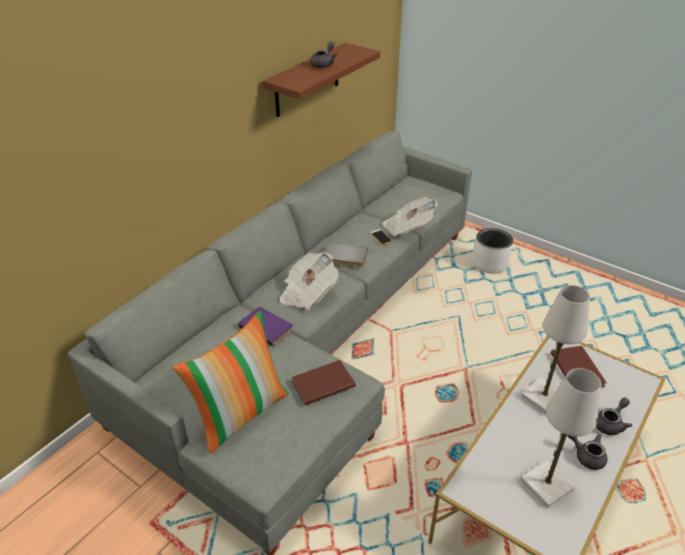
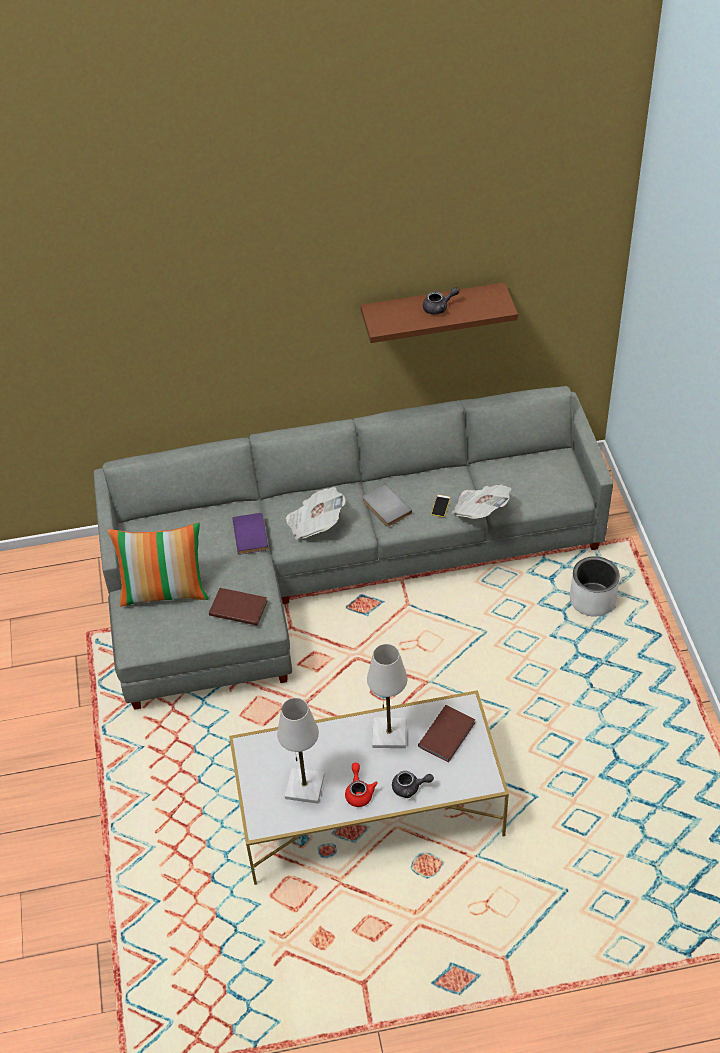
camera: 45 degrees right, 10 degrees up
(586, 455) = (359, 792): grey teapot -> red teapot

